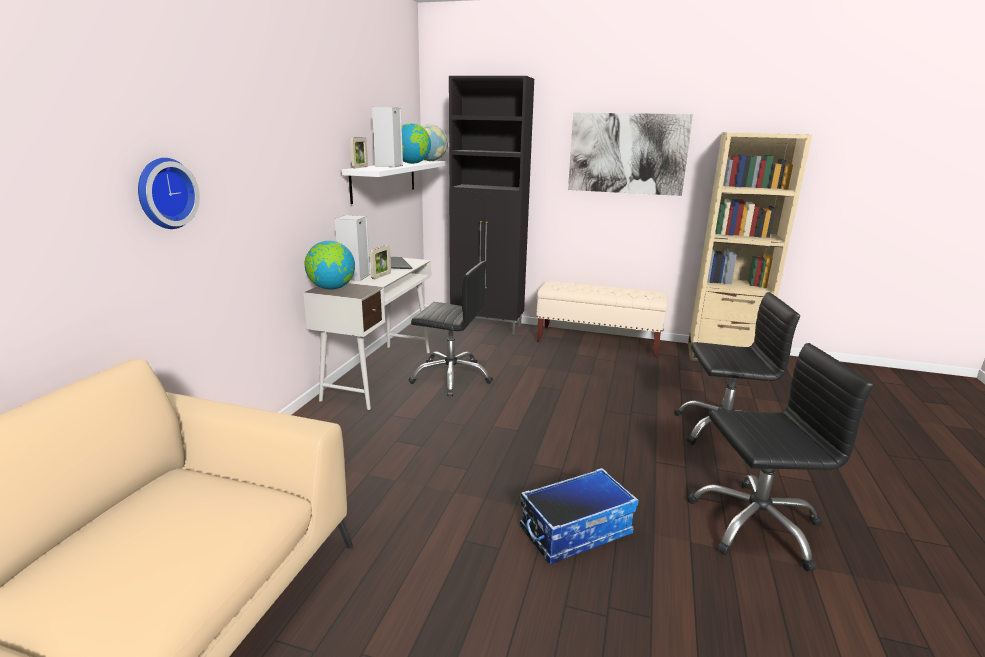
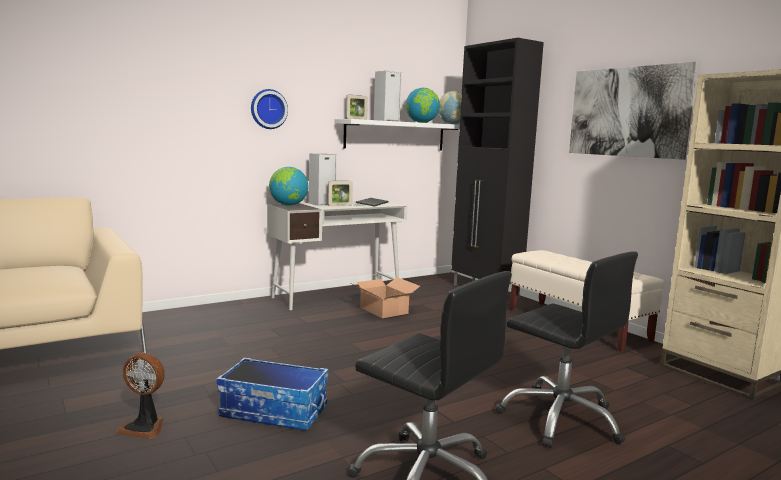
camera: 40 degrees right, 10 degrees down
(164, 193) = (150, 110): wall clock -> wall clock (268, 109)
(451, 377) = (383, 310): black office chair -> cardboard box
(514, 622) = (144, 427): none -> fan

